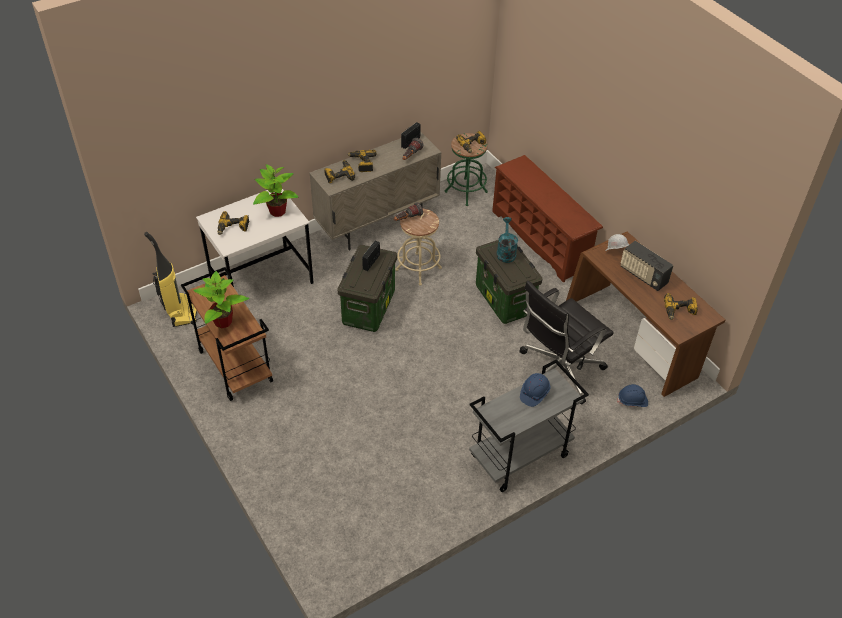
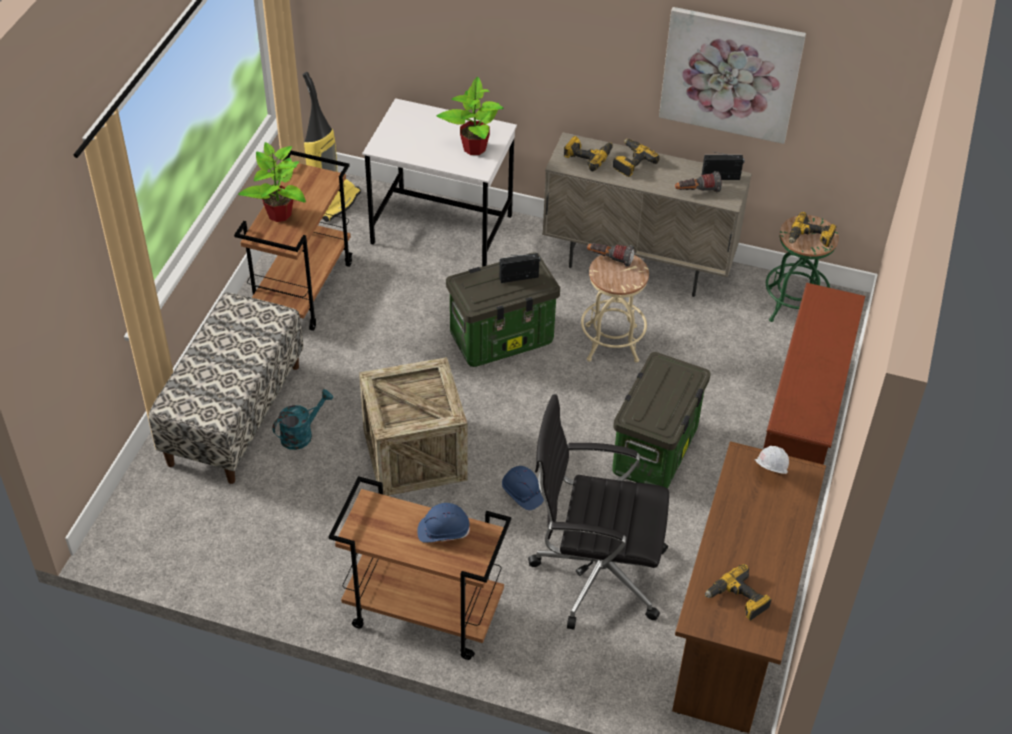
camera: 50 degrees right, 0 degrees up
(233, 228) = (410, 133): power drill -> none
(296, 455) = (234, 414): none -> bench
(397, 78) = (730, 74): none -> picture
(410, 394) = (414, 455): none -> crate
(505, 252) = (676, 382): turquoise watering can -> turquoise watering can (301, 434)
(519, 457) = (422, 613): grey cart -> brown cart
(632, 401) = (630, 680): blue hard hat -> blue hard hat (522, 493)
(643, 276) = (759, 526): radio -> none

